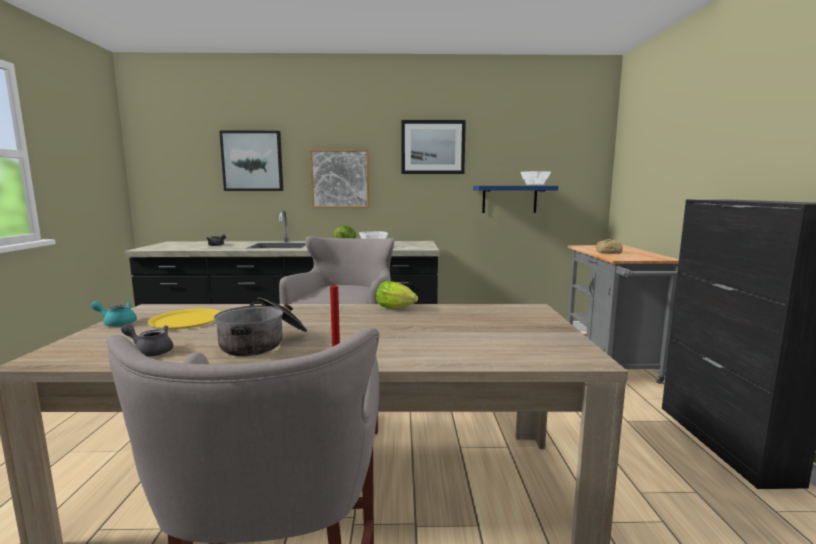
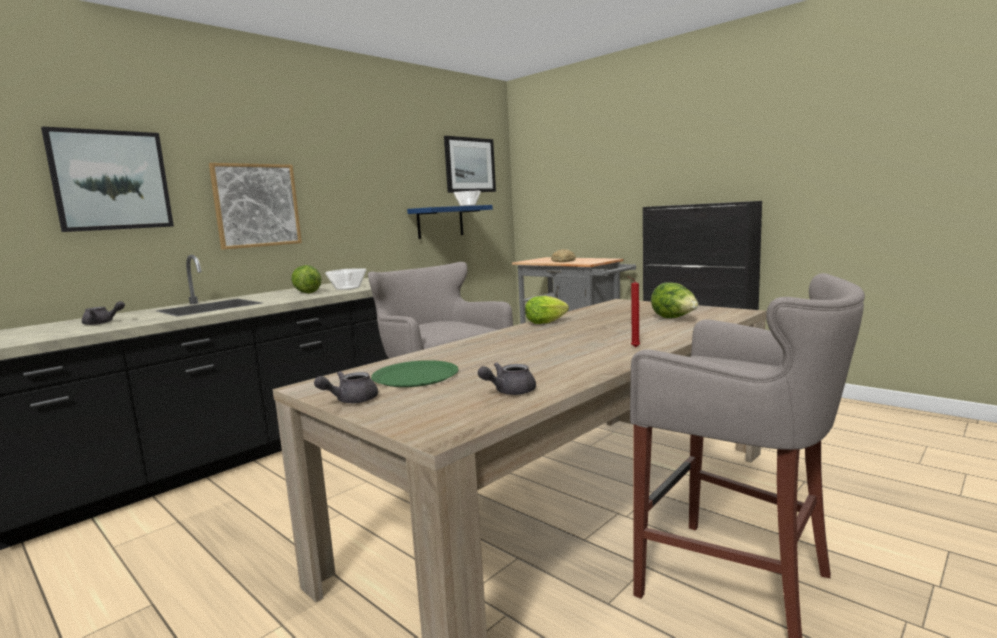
camera: 45 degrees left, 0 degrees up
(117, 323) = (350, 400): turquoise teapot -> grey teapot
(186, 320) = (415, 375): yellow plate -> green plate
(263, 342) = (562, 360): cooking pot -> none
(433, 147) = (363, 164): picture -> picture (469, 165)
(490, 341) = (674, 318): none -> lettuce

